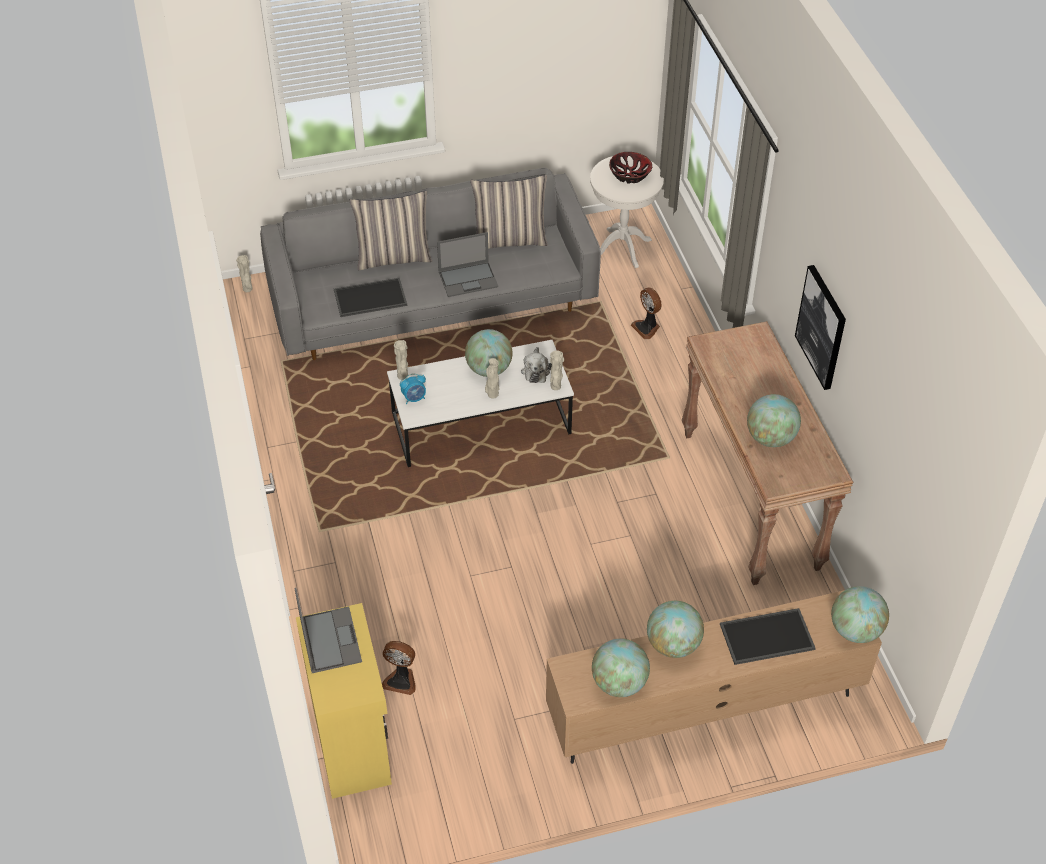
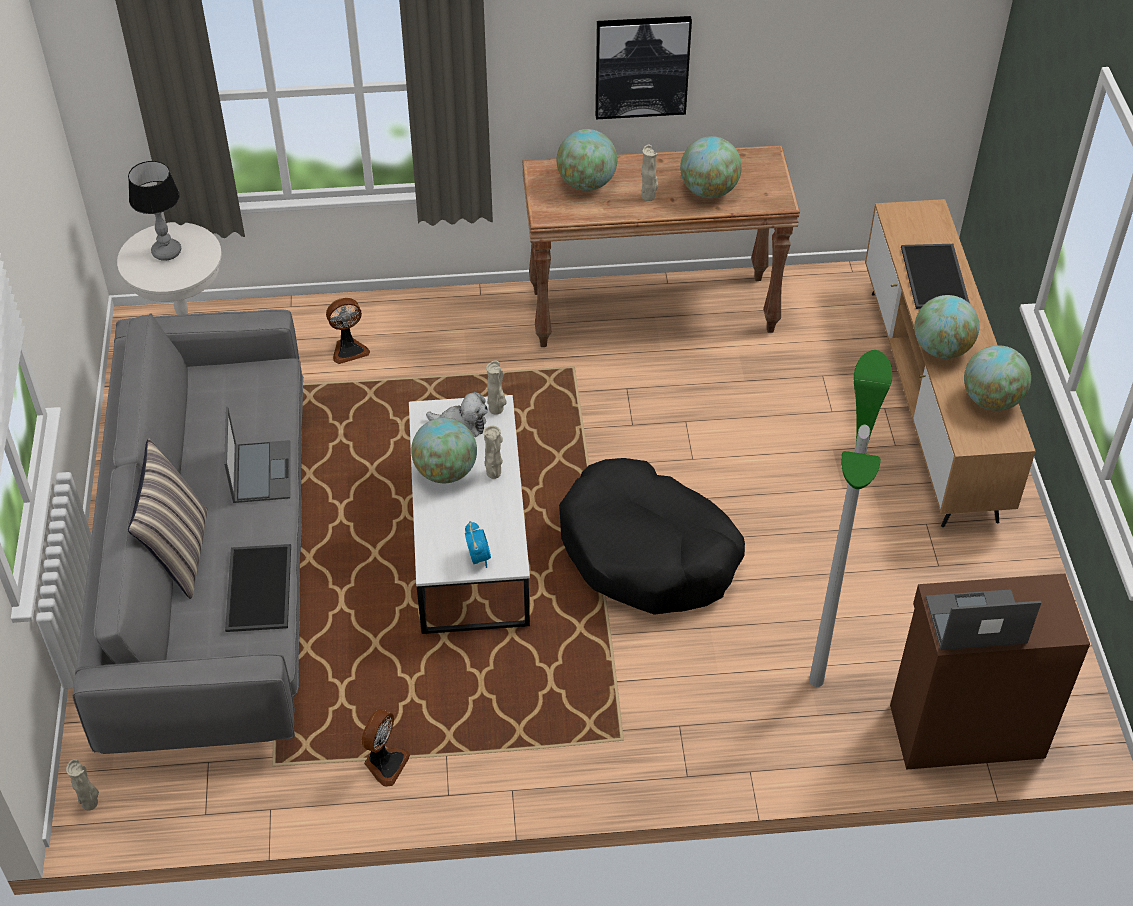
camera: 80 degrees left, 0 degrees up
(353, 742) = (965, 729): yellow cabinet -> brown cabinet
(385, 641) = (815, 680): none -> floor lamp
(401, 680) = (876, 670): fan -> fan (385, 763)
(403, 376) = (433, 566): beige vase -> beige vase (649, 196)
(489, 527) = (648, 552): none -> black dog bed
(510, 239) = (195, 418): pillow -> none
(630, 175) = (166, 251): bowl -> table lamp
(855, 630) = (929, 213): globe -> globe (586, 183)

